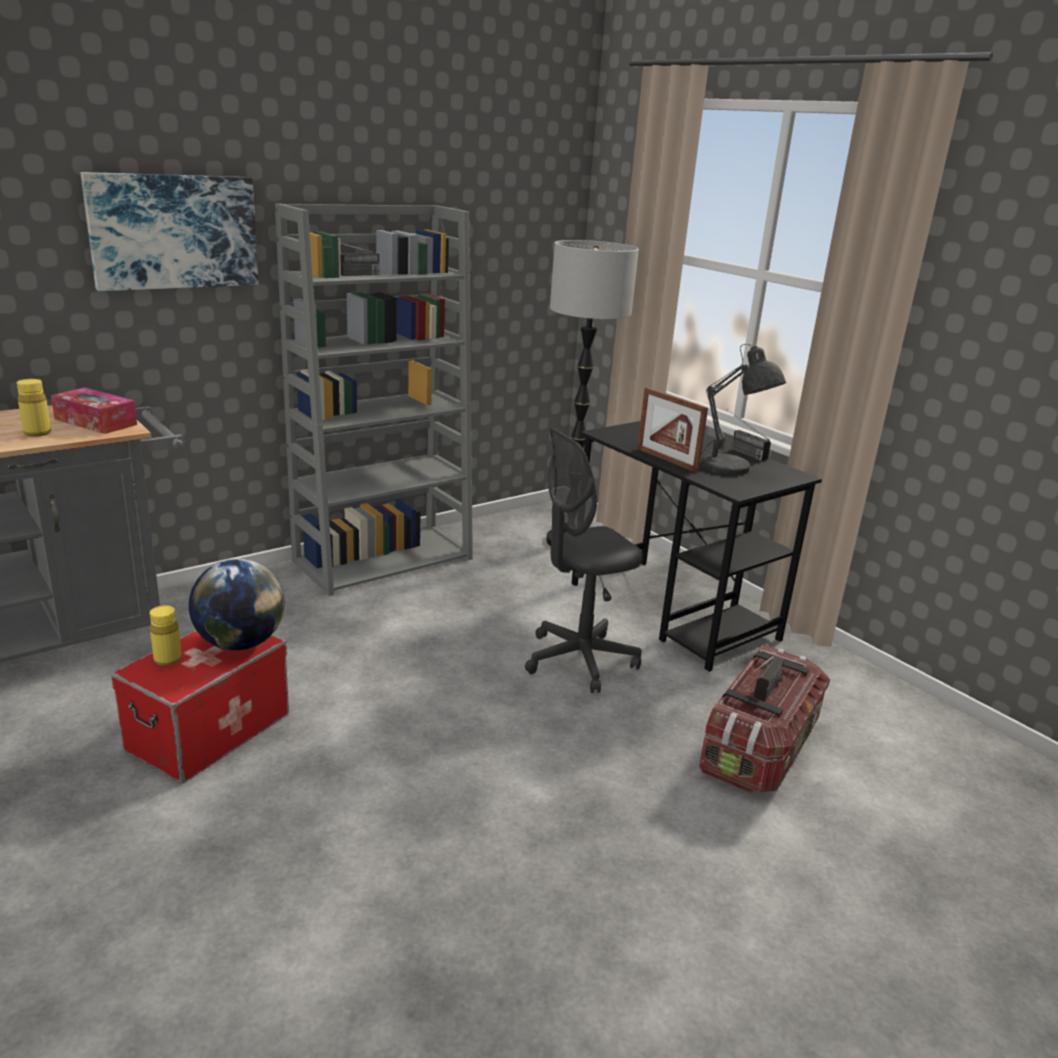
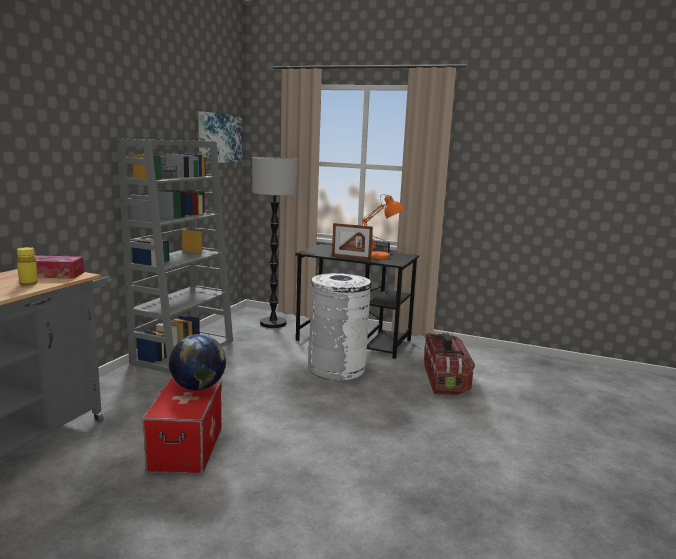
camera: 30 degrees left, 10 degrees down
(168, 659) = (167, 404): yellow bottle -> none
(173, 231) = (66, 155): picture -> picture (219, 138)
(579, 660) = (337, 368): grey office chair -> white trash can
(729, 469) = (381, 257): grey table lamp -> orange table lamp

